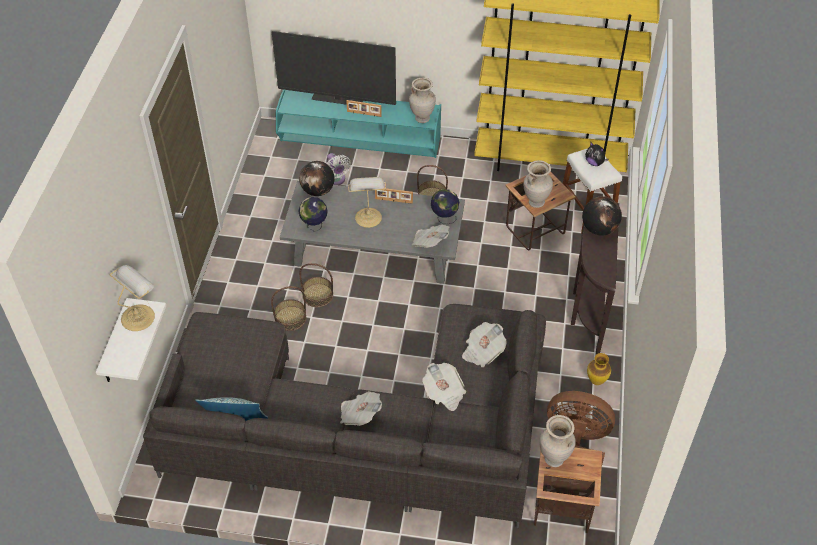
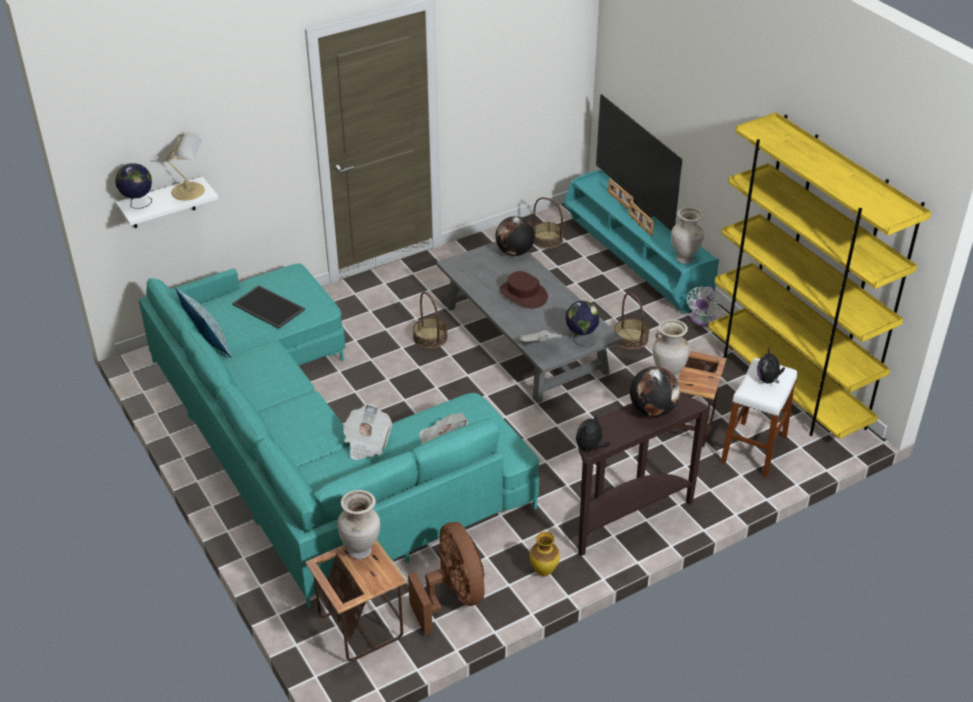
camera: 50 degrees right, 10 degrees down
(233, 360) = (270, 307): none -> tray
(290, 318) = (387, 337): basket -> basket (547, 239)
(314, 226) = (472, 272): globe -> globe (138, 204)
(335, 180) = (572, 274): white fan -> white fan (702, 320)
(360, 415) = (288, 406): newspaper -> none
(364, 431) = (314, 447): grey sofa -> turquoise sofa
(368, 216) = (523, 294): table lamp -> brown hat
(393, 201) = (561, 298): picture frame -> picture frame (619, 202)
(605, 280) = (590, 448): none -> plush toy

